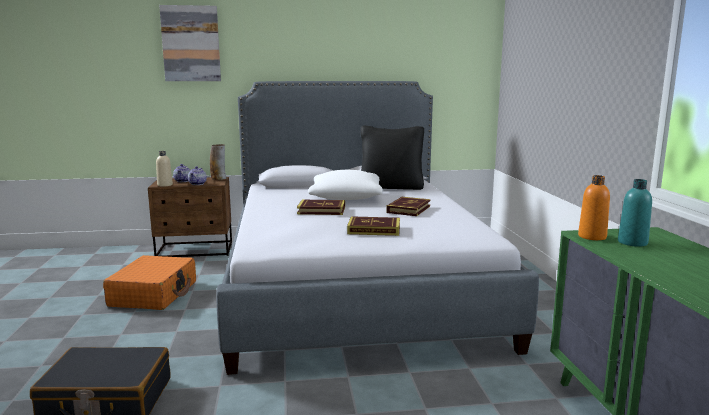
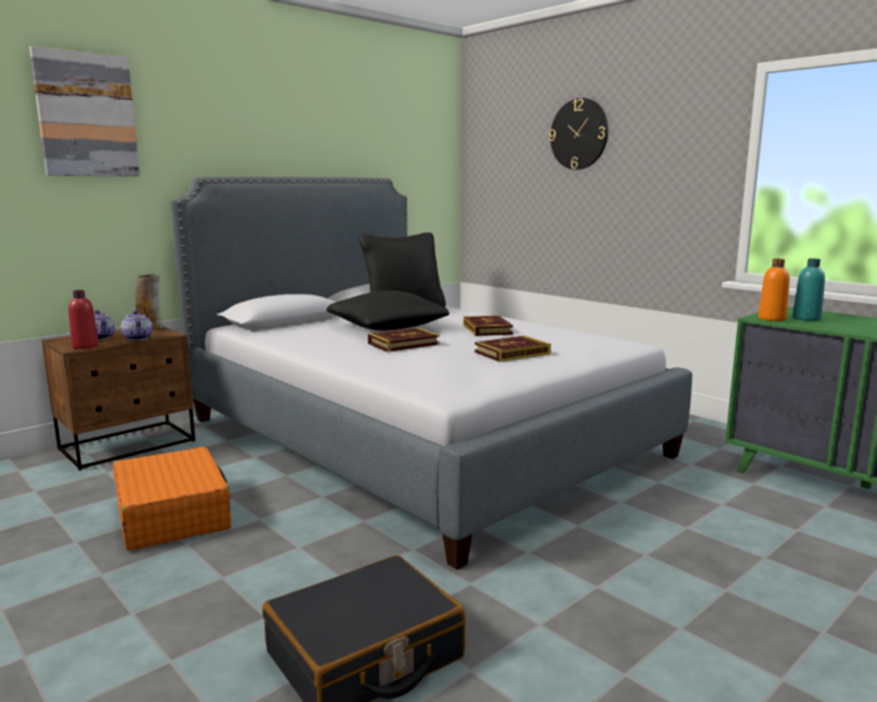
camera: 35 degrees left, 0 degrees up
(165, 185) = (85, 346): beige bottle -> red bottle
(346, 198) = (387, 328): white pillow -> black pillow
(561, 42) = (579, 134): none -> wall clock

